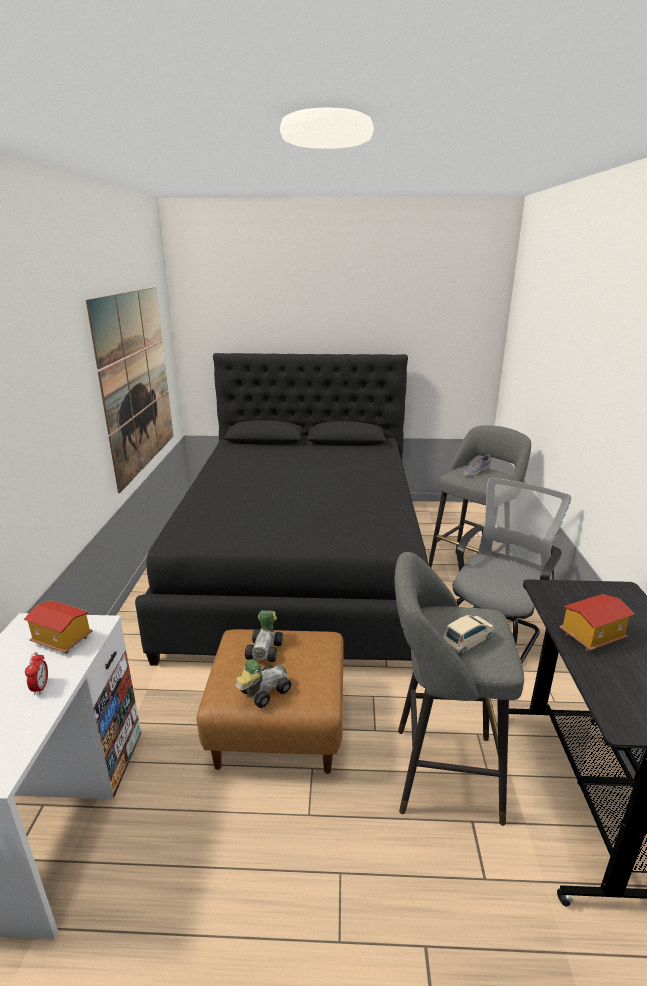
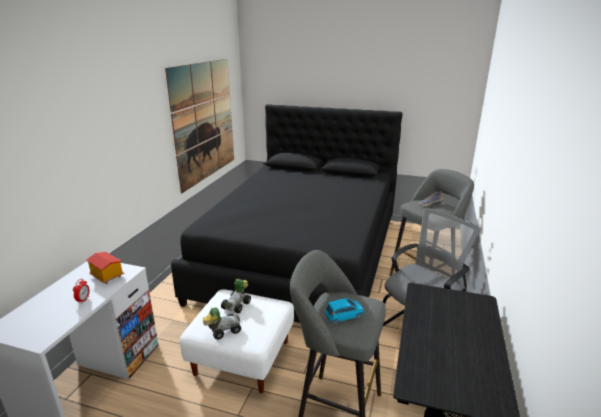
camera: 15 degrees right, 0 degrees up
(279, 725) = (243, 357): brown ottoman -> white ottoman
(468, 640) = (344, 316): beige toy car -> blue toy car
(591, 636) = (432, 327): toy house -> none

